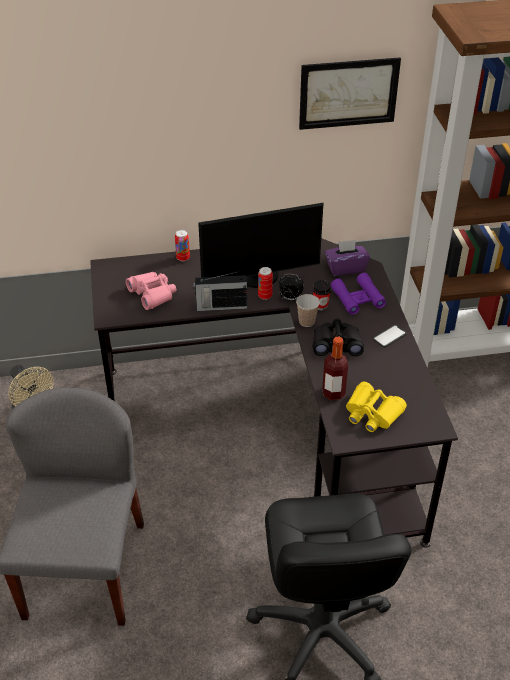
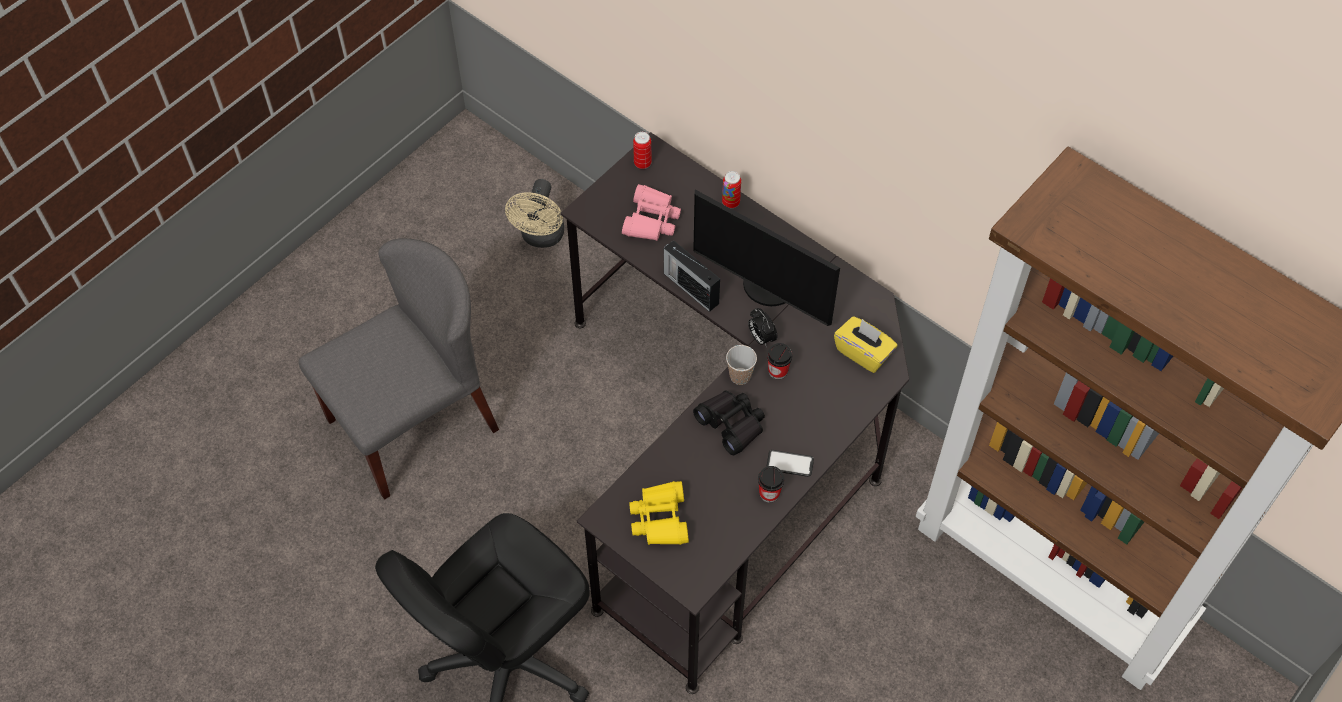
camera: 50 degrees right, 15 degrees up
(265, 296) = (743, 313): can -> can (642, 163)
(333, 393) = (657, 468): bottle -> none
(345, 268) = (863, 353): purple tissue box -> yellow tissue box
(348, 93) = (955, 168): picture -> none
(357, 298) = (823, 396): purple binoculars -> none
(401, 356) = (769, 493): none -> cup

